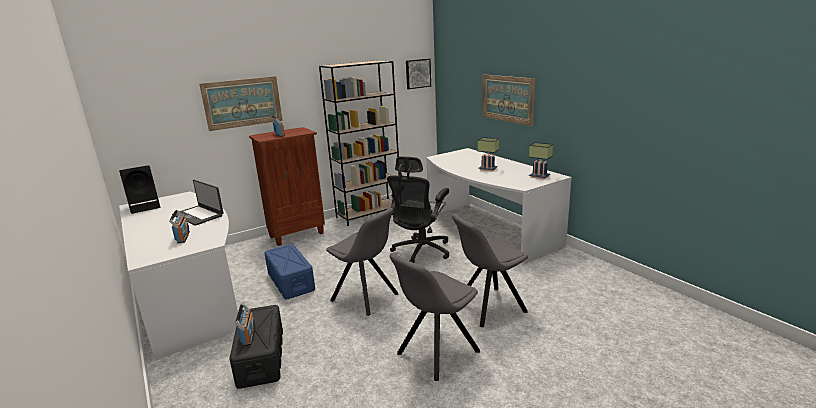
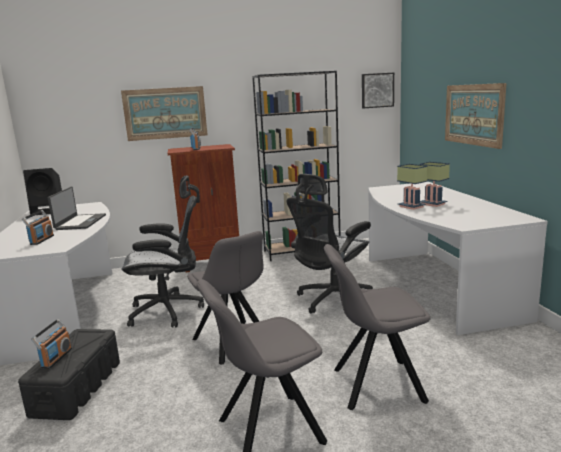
camera: 20 degrees right, 5 degrees down
(198, 215) = (80, 222): laptop -> laptop turned 150 degrees counterclockwise
(291, 282) = (169, 311): blue storage box -> office chair
(538, 177) = (496, 217): table lamp -> table lamp (410, 207)

